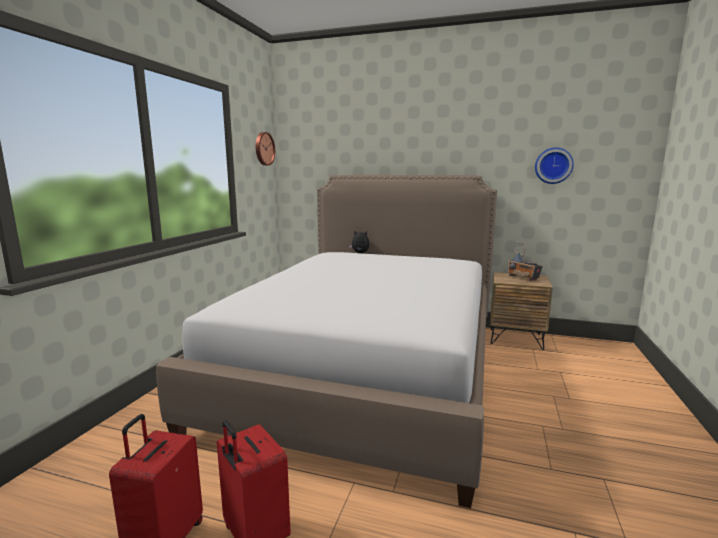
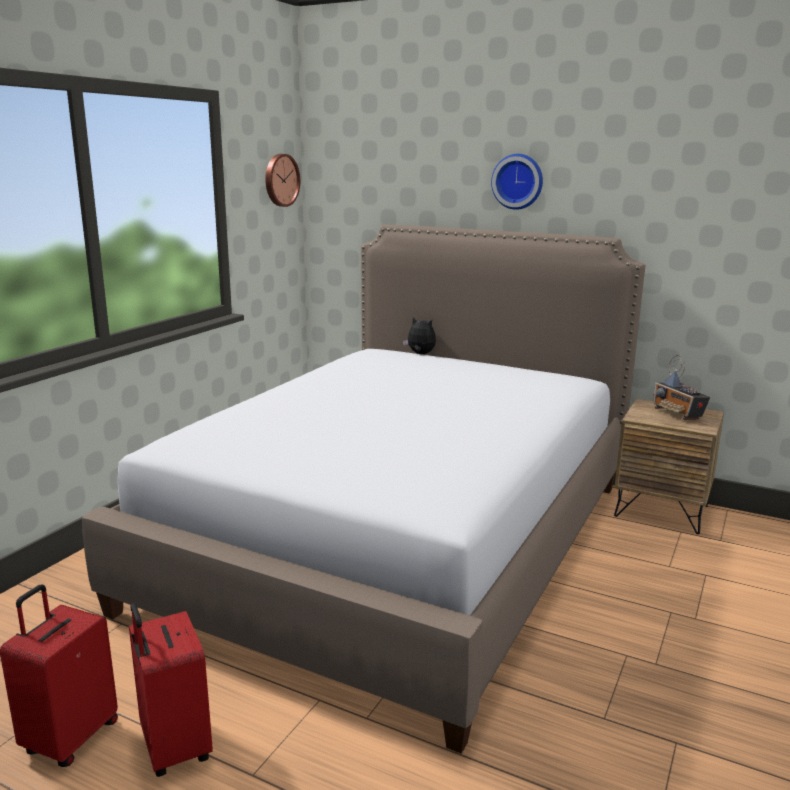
camera: 10 degrees right, 5 degrees up
(553, 165) = (744, 227): wall clock -> wall clock (518, 181)

